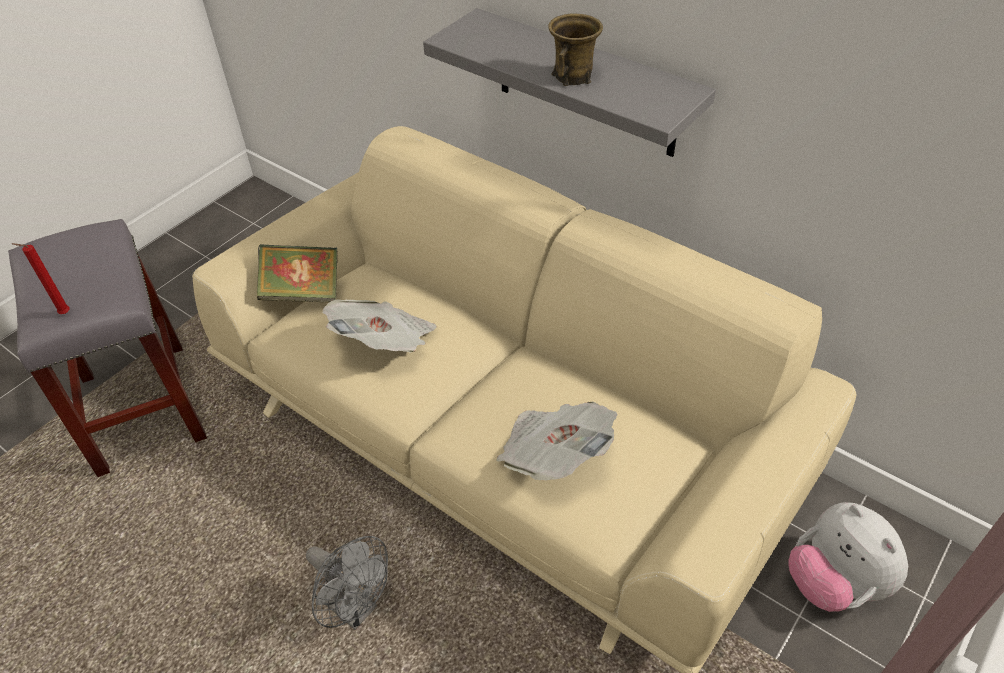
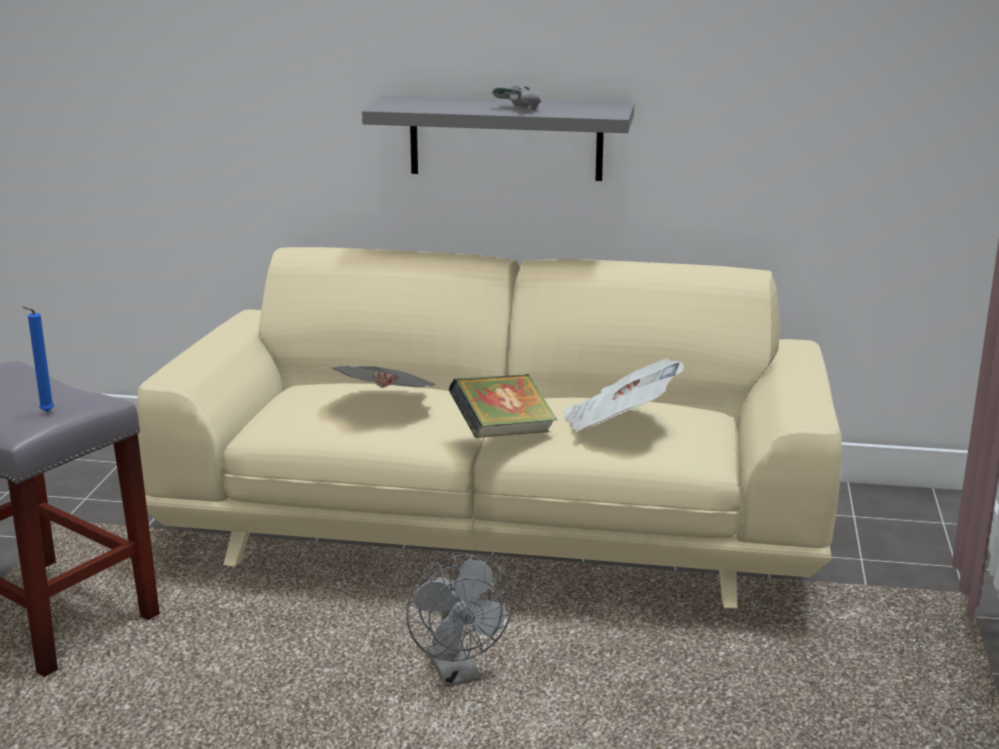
camera: 30 degrees left, 25 degrees down
(63, 314) = (45, 413): red candle -> blue candle
(303, 292) = (259, 398): book -> book (502, 433)
(355, 608) = (458, 674): grey fan -> grey fan turned 60 degrees clockwise
(574, 76) = (518, 109): brown mug -> grey game controller
(834, 582) = (870, 534): plush toy -> none

